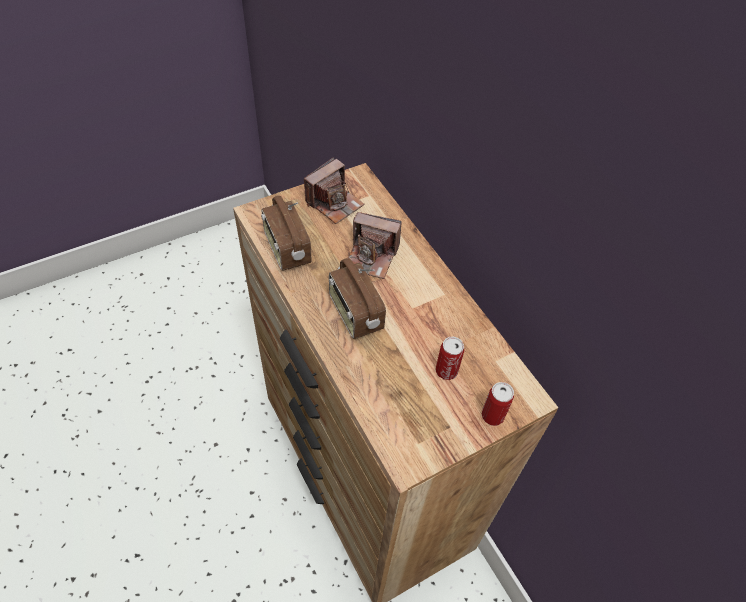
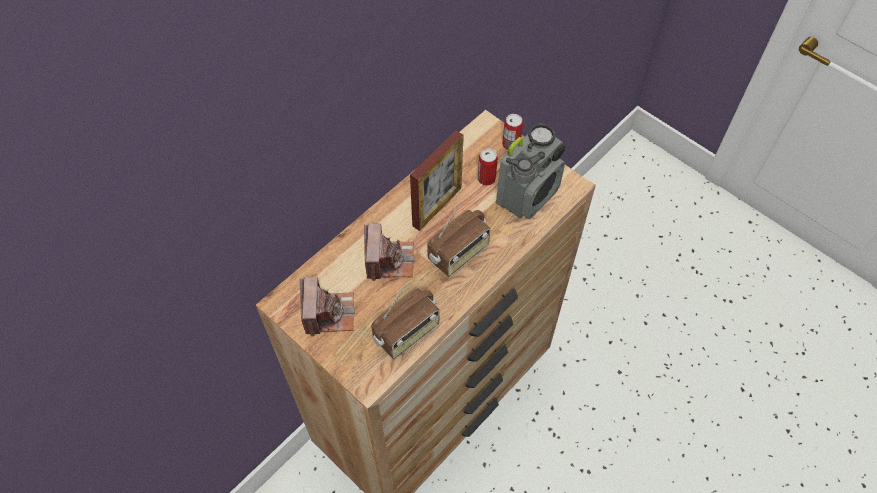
camera: 105 degrees left, 5 degrees up
(334, 203) = (328, 313): camera -> camera turned 60 degrees clockwise
(408, 406) = (528, 195): none -> radio
(422, 313) = (437, 206): none -> picture frame

